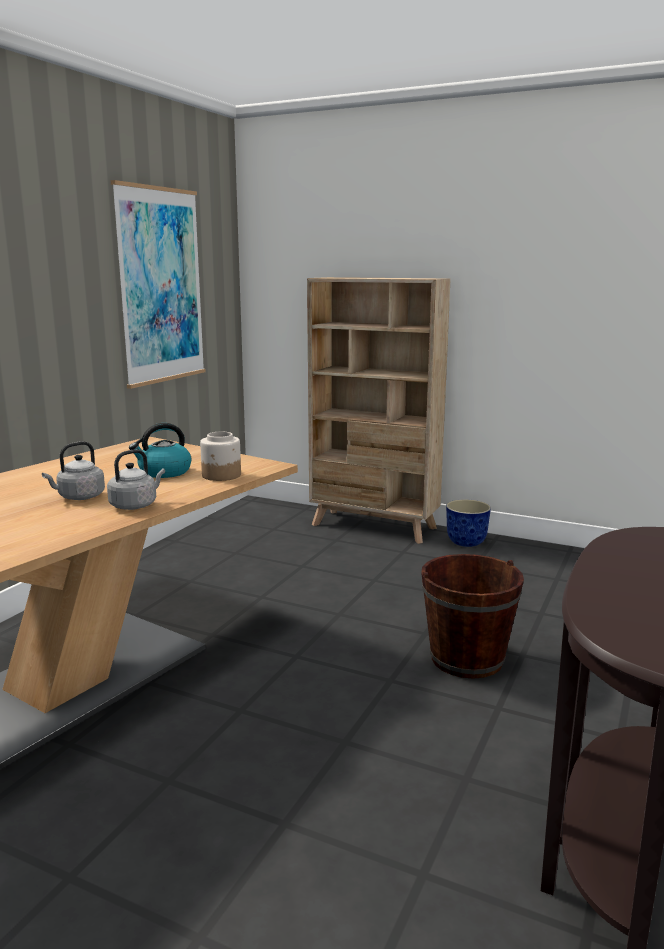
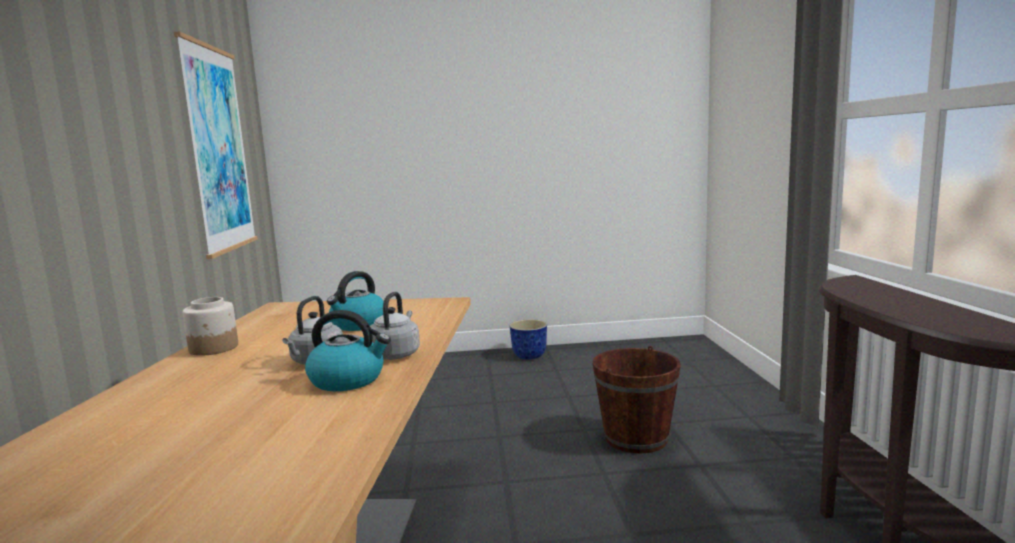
camera: 30 degrees left, 5 degrees down
(69, 518) = (348, 380): none -> kettle
(221, 475) = (423, 316): jar -> jar (214, 348)
(374, 527) = (442, 362): beige bookcase -> none

